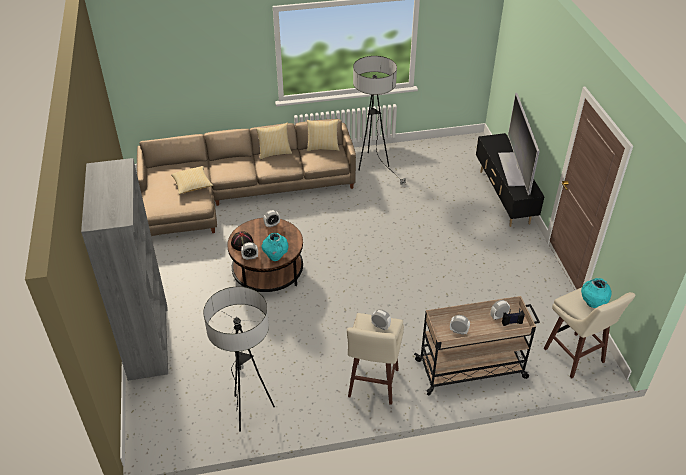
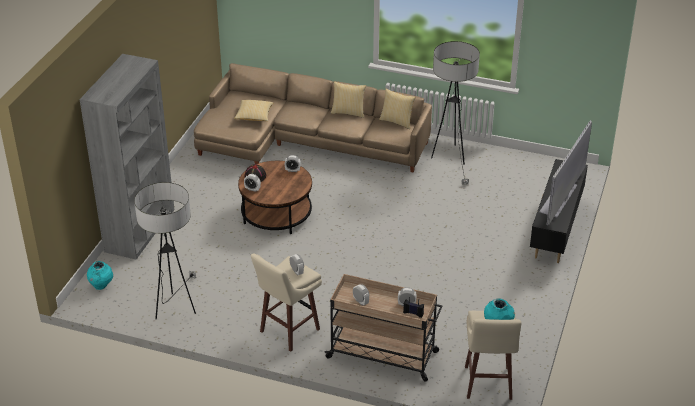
camera: 30 degrees right, 5 degrees down
(275, 257) = (273, 196): turquoise vase -> turquoise vase (101, 286)

